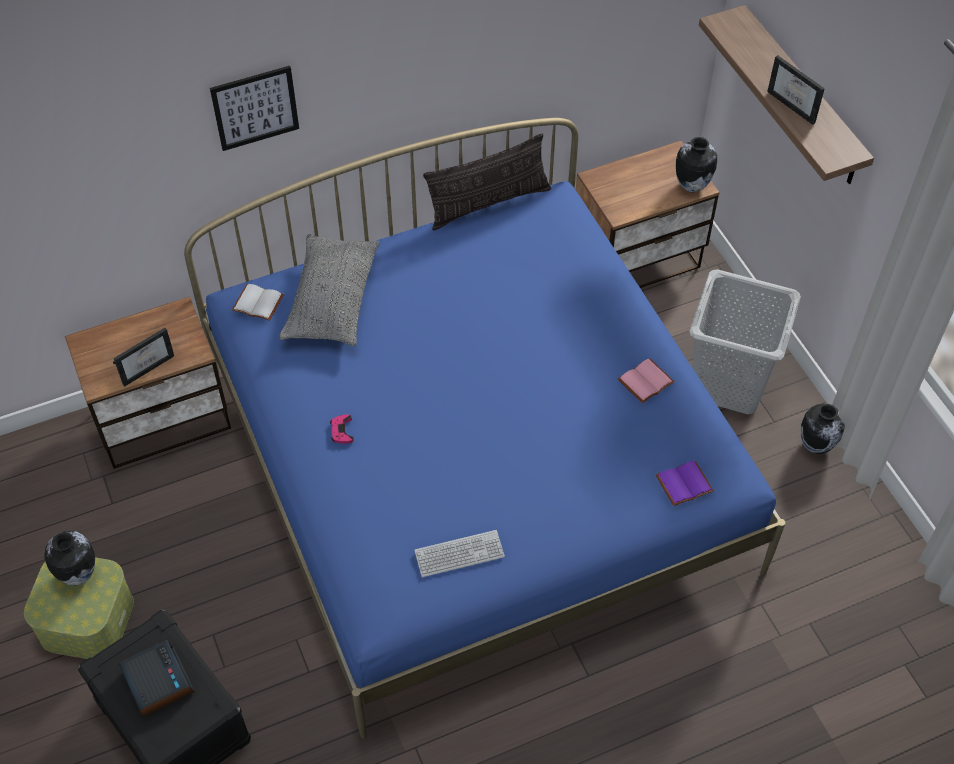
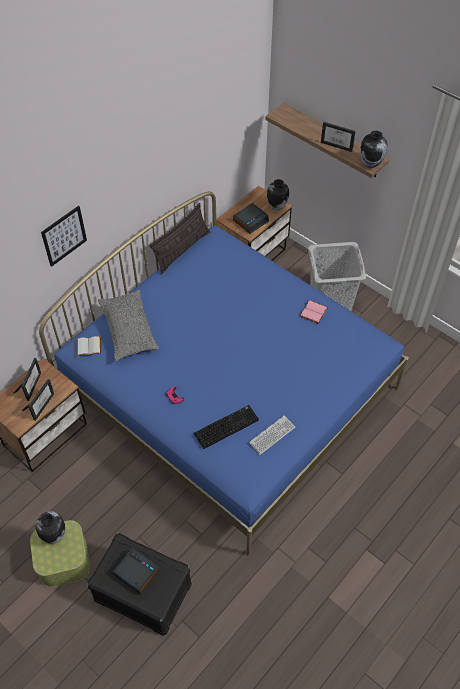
camera: 25 degrees left, 0 degrees up
(148, 330) = (31, 385): none -> picture frame
(395, 510) = (226, 426): none -> keyboard
(634, 194) = (250, 221): none -> alarm clock
(684, 485) = (361, 356): purple book -> none
(816, 446) = (387, 317): vase -> vase (370, 164)

